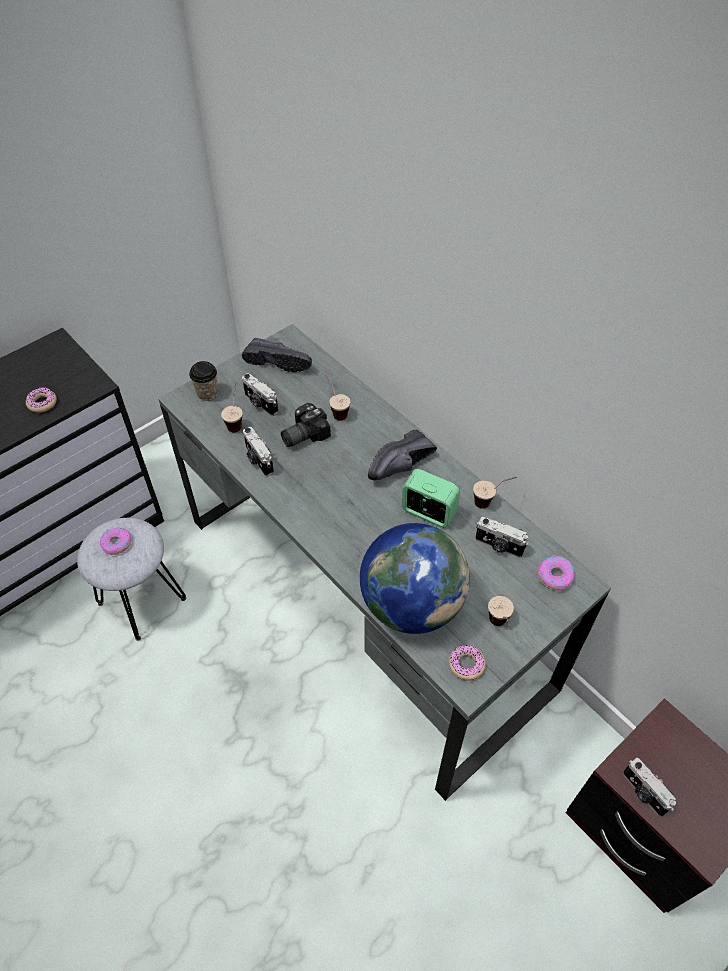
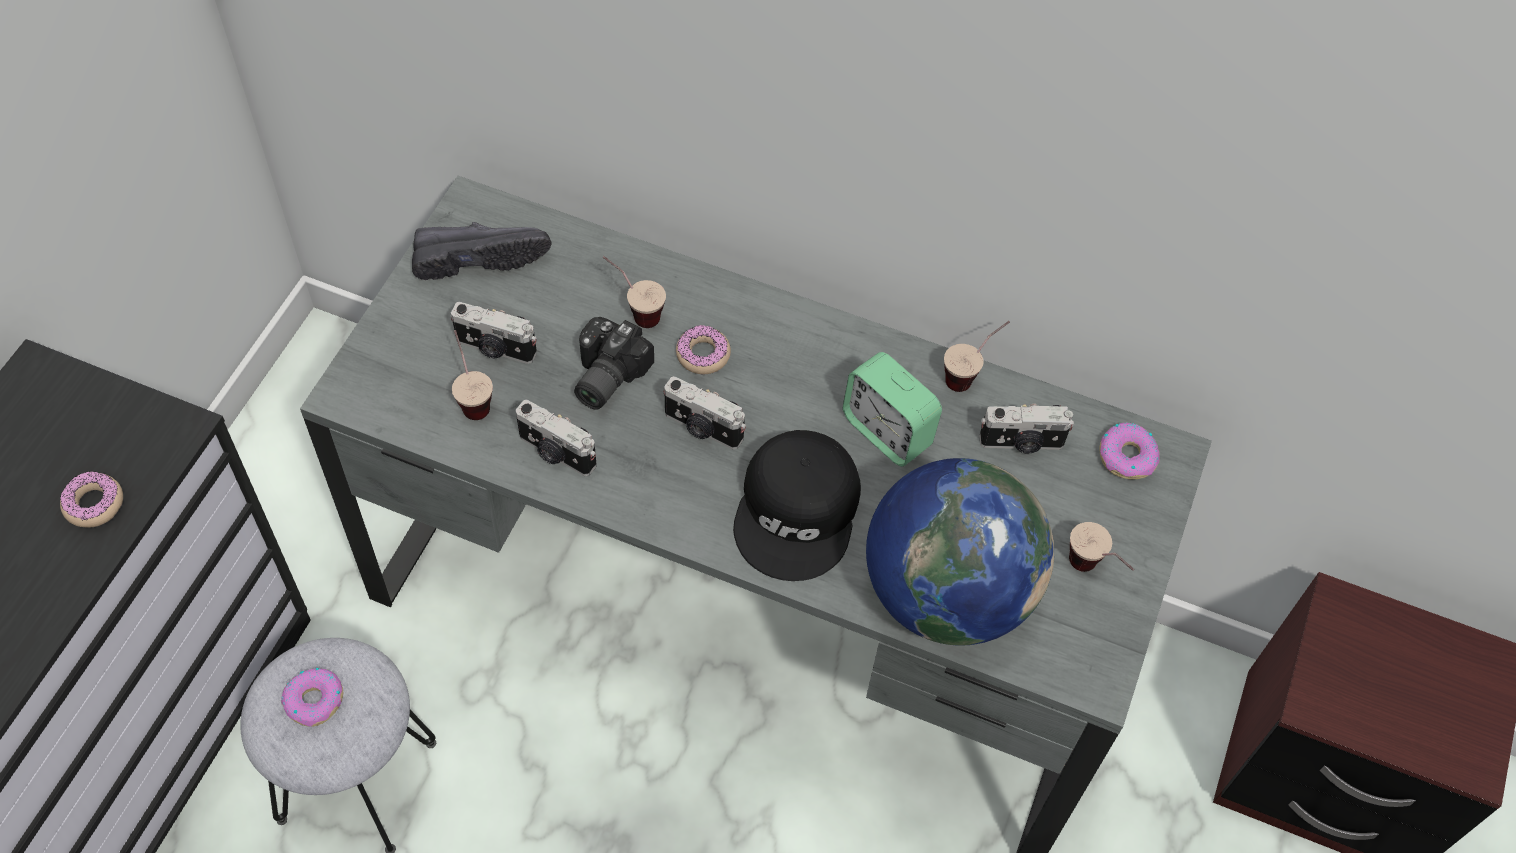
camera: 30 degrees left, 5 degrees up
(207, 393) = (387, 364): cup -> none
(358, 533) = (799, 512): none -> black cap
(403, 467) = (803, 370): black shoe -> none
(428, 512) = (887, 431): alarm clock -> alarm clock turned 135 degrees counterclockwise
(466, 665) = (1077, 651): donut -> donut (703, 354)
(643, 793) = (1358, 722): camera -> camera (702, 428)

